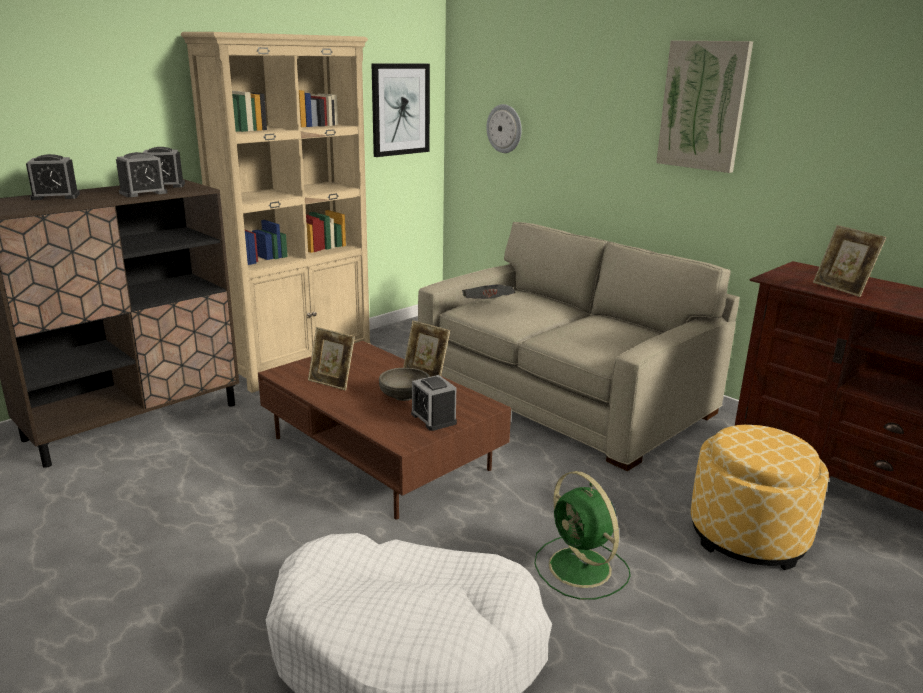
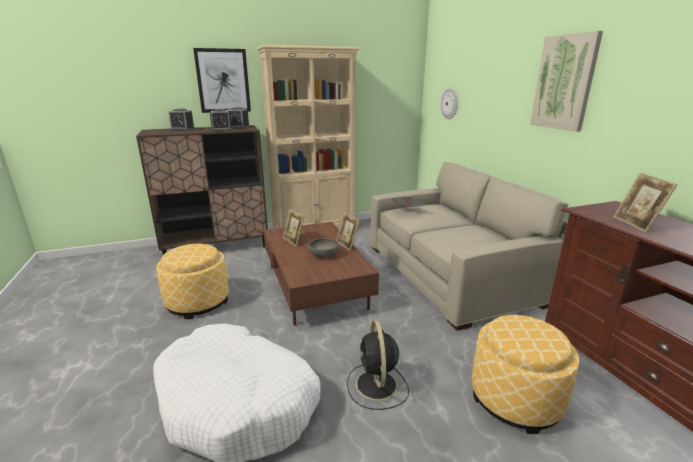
camera: 25 degrees right, 0 degrees up
(191, 523) = (198, 302): none -> ottoman
(400, 109) = (391, 92): picture -> picture (223, 81)
(433, 418) = (327, 270): alarm clock -> none
(581, 569) = (377, 386): green fan -> black fan

